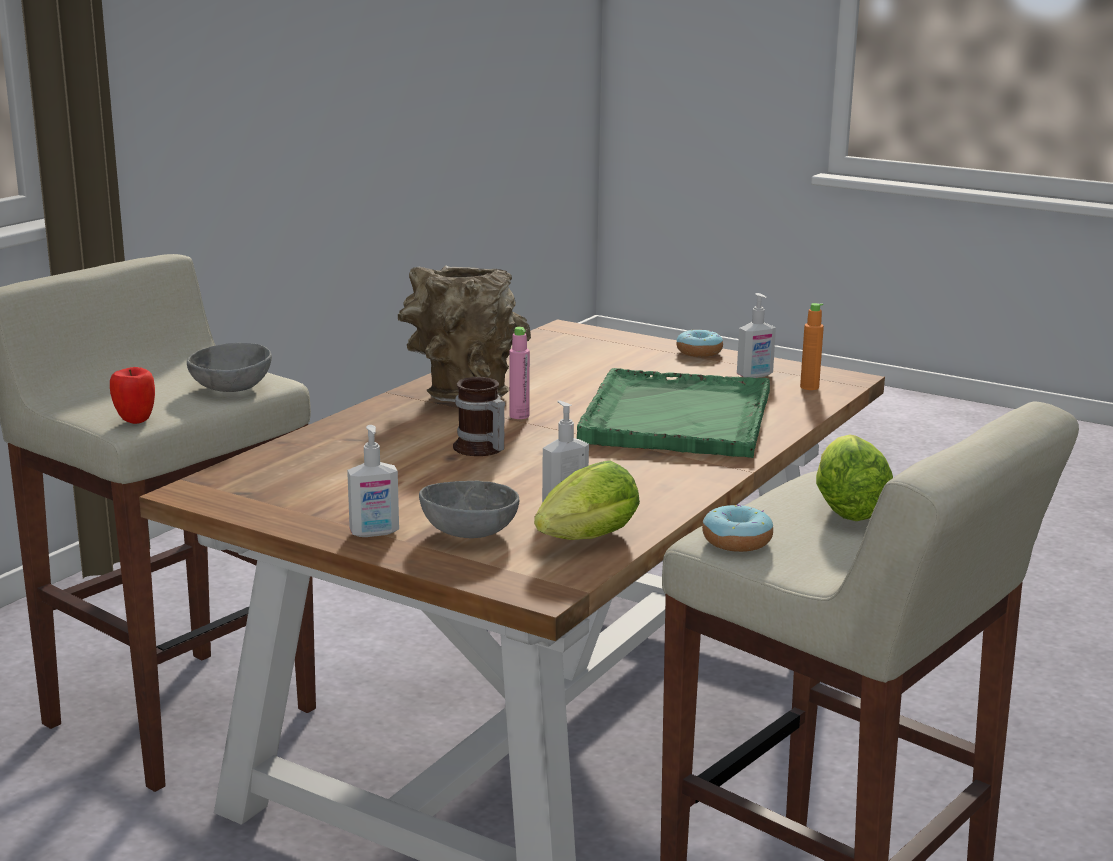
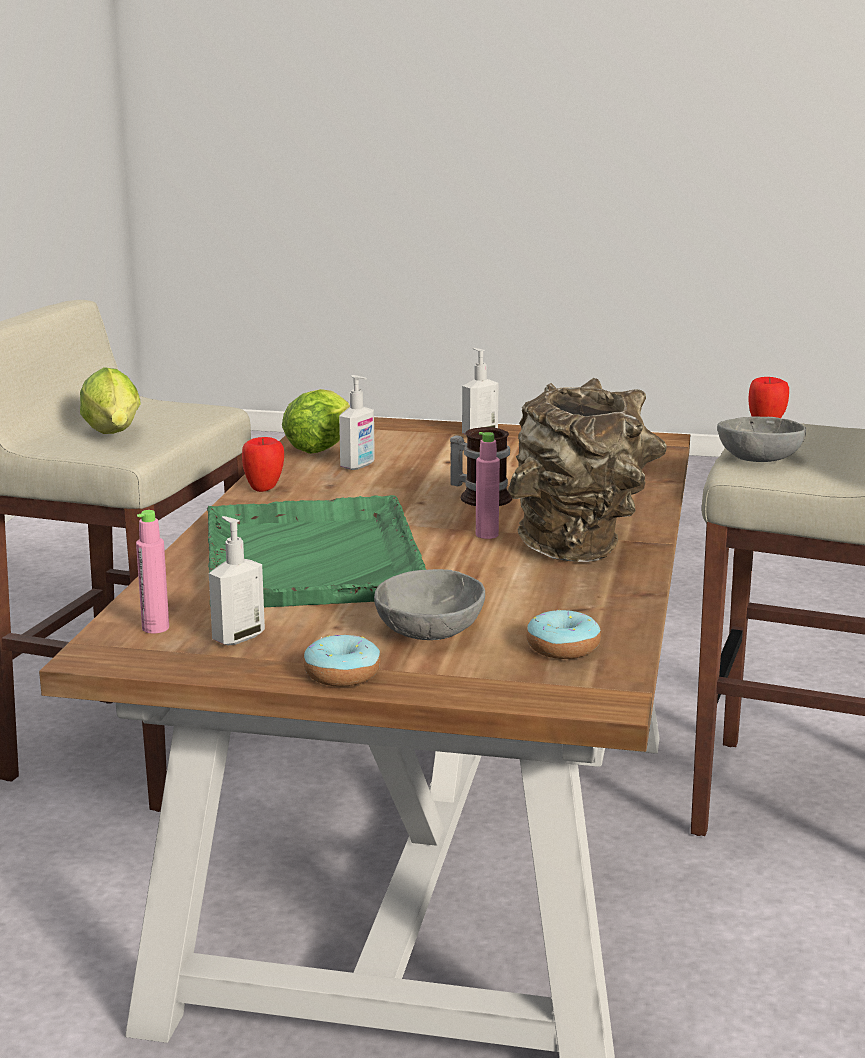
camera: 160 degrees right, 0 degrees up
(469, 531) = (412, 442): grey bowl -> grey bowl (430, 633)
(684, 489) = (264, 489): none -> apple
(736, 541) = (197, 409): donut -> donut (563, 648)
(809, 387) = (155, 628): orange bottle -> pink bottle

